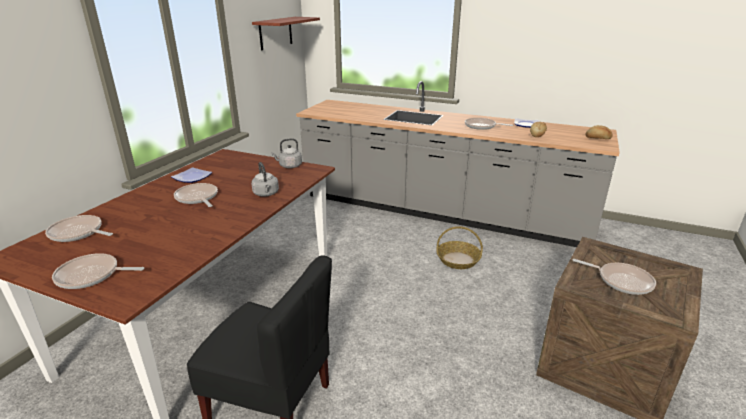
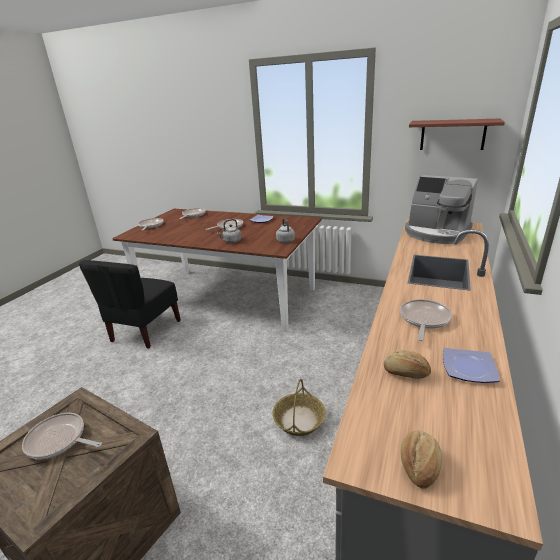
camera: 90 degrees right, 0 degrees up
(341, 110) = (436, 233): none -> coffee machine
(621, 281) = (59, 440): frying pan -> frying pan turned 75 degrees clockwise

